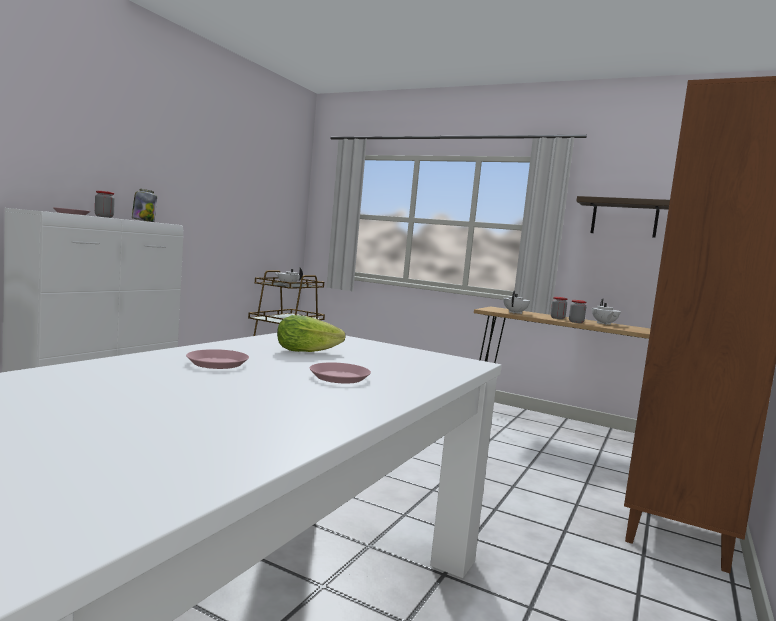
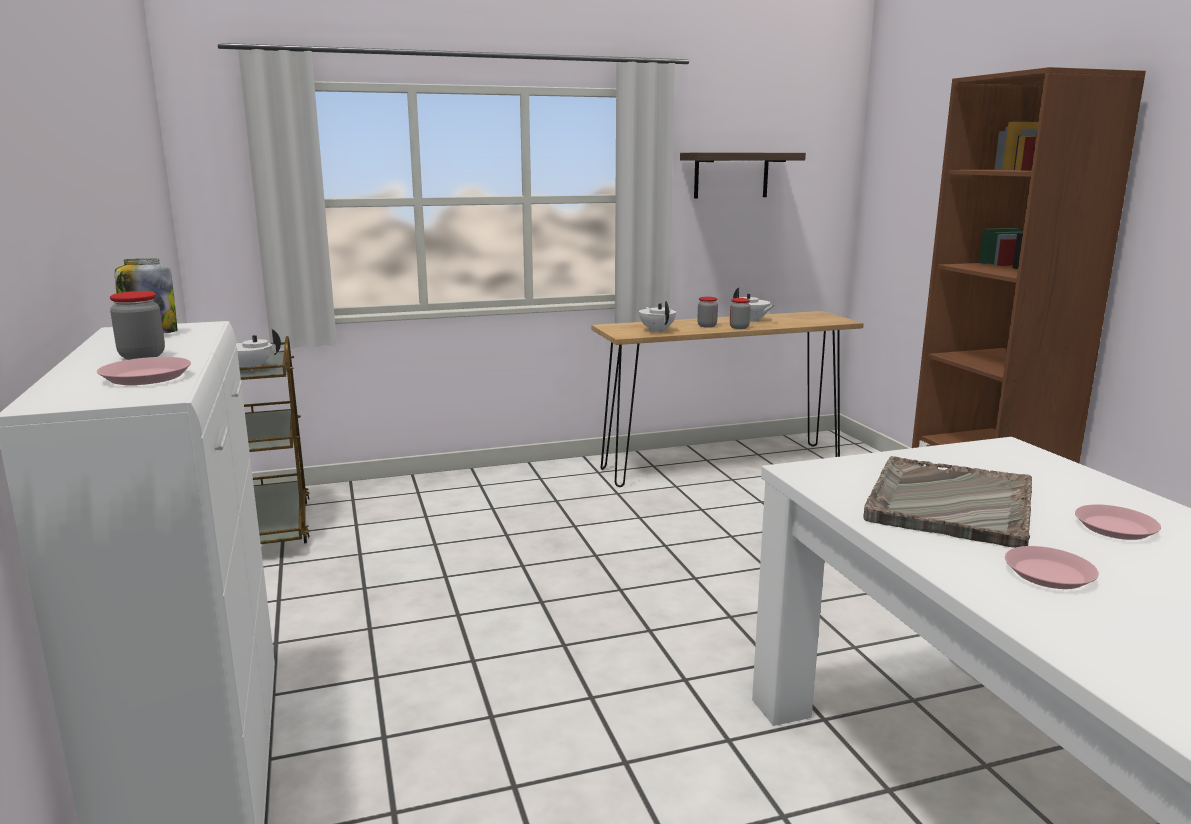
camera: 45 degrees left, 10 degrees up
(311, 351) = (949, 504): lettuce -> grey tray

